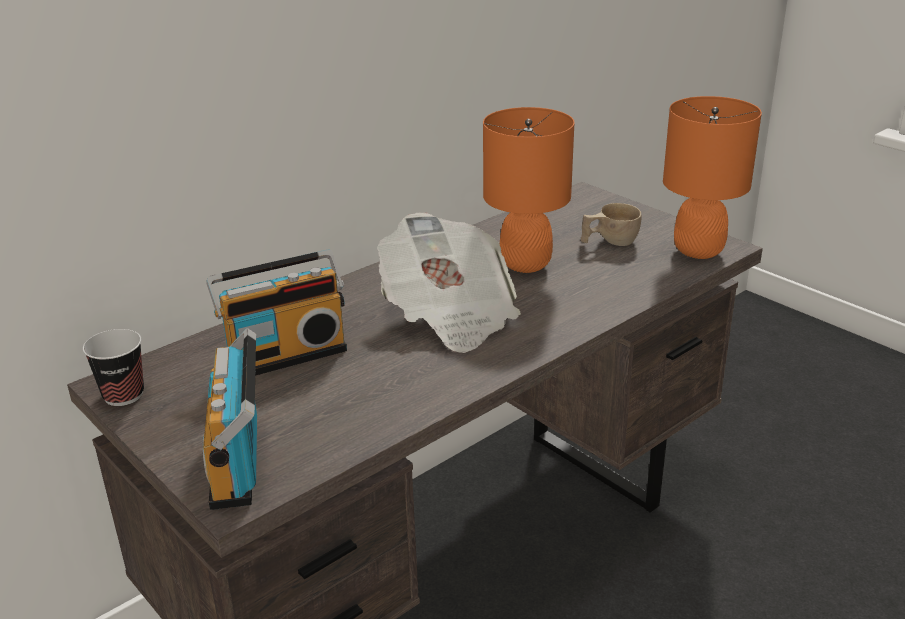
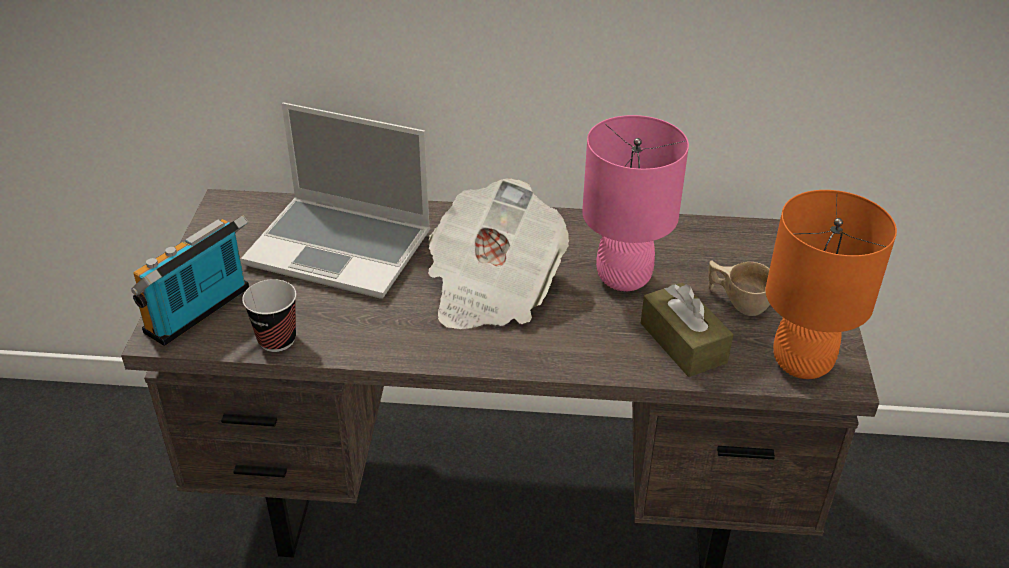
camera: 45 degrees right, 10 degrees up
(123, 395) = (220, 217): cup -> cup (277, 340)
(286, 354) = (342, 248): radio -> laptop
(527, 265) = (625, 281): orange table lamp -> pink table lamp
(621, 277) = (683, 343): none -> brown tissue box

